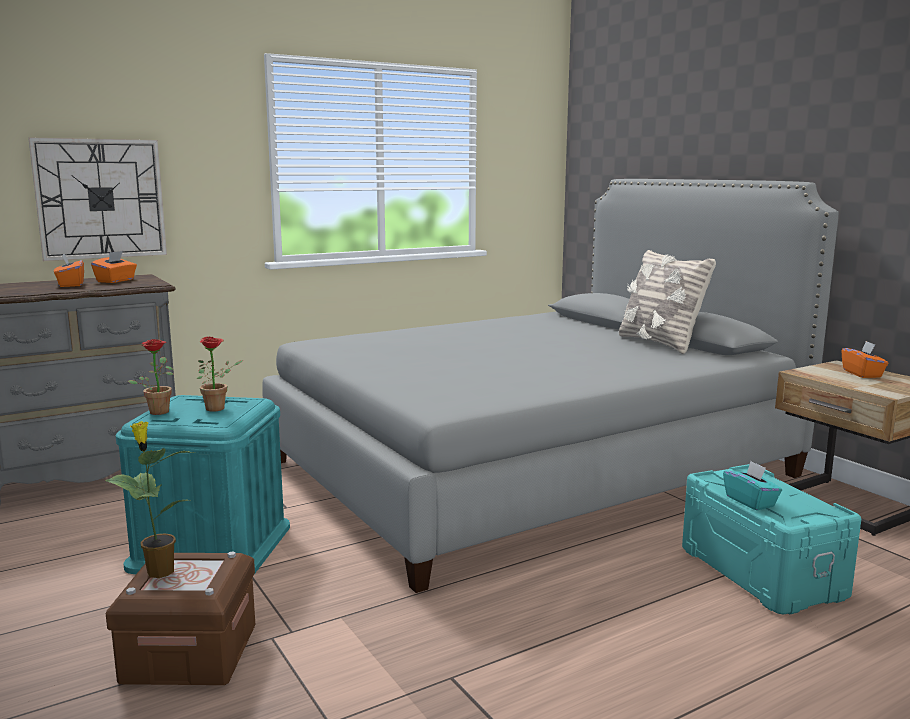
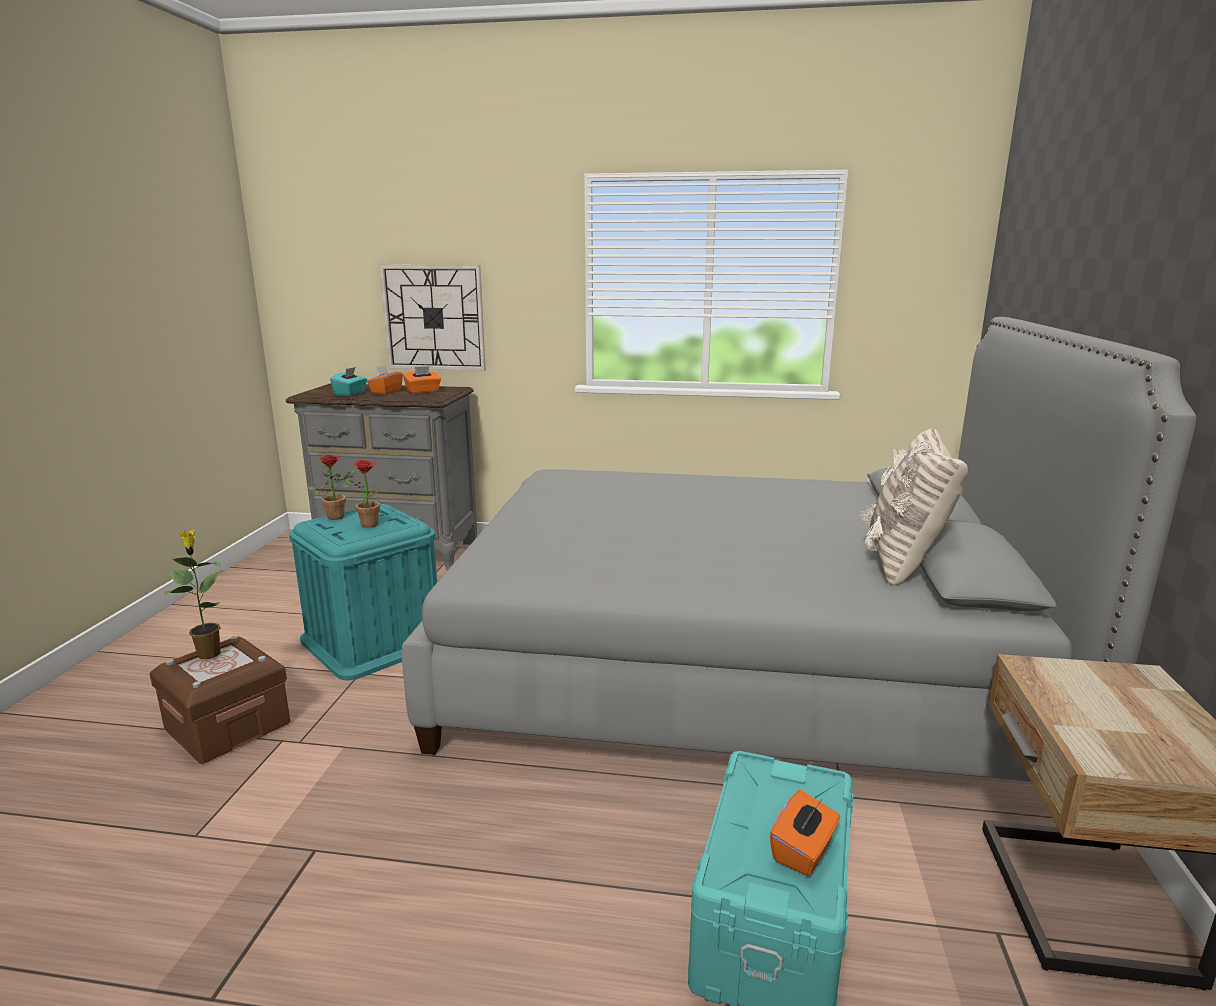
camera: 40 degrees right, 5 degrees up
(750, 501) = (739, 824): turquoise tissue box -> turquoise tissue box (350, 393)
(862, 374) = (1142, 705): orange tissue box -> orange tissue box (803, 851)

